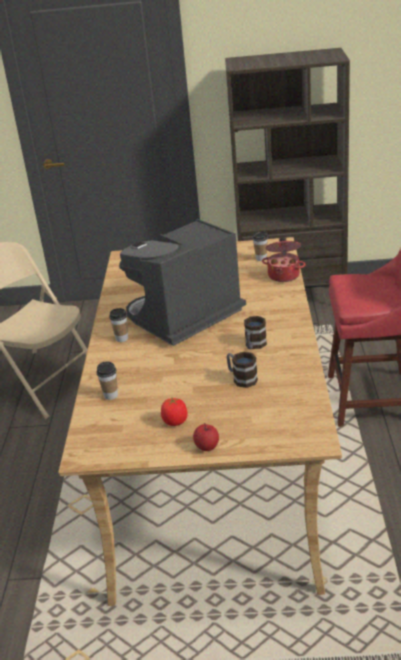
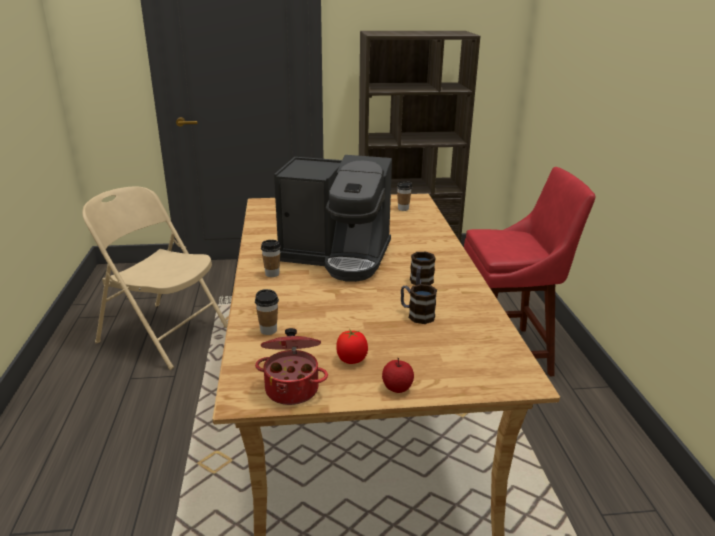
camera: 10 degrees left, 5 degrees down
(184, 318) = (337, 256): coffee machine -> coffee machine turned 120 degrees counterclockwise
(284, 275) = (431, 223): cooking pot -> cooking pot (292, 388)

